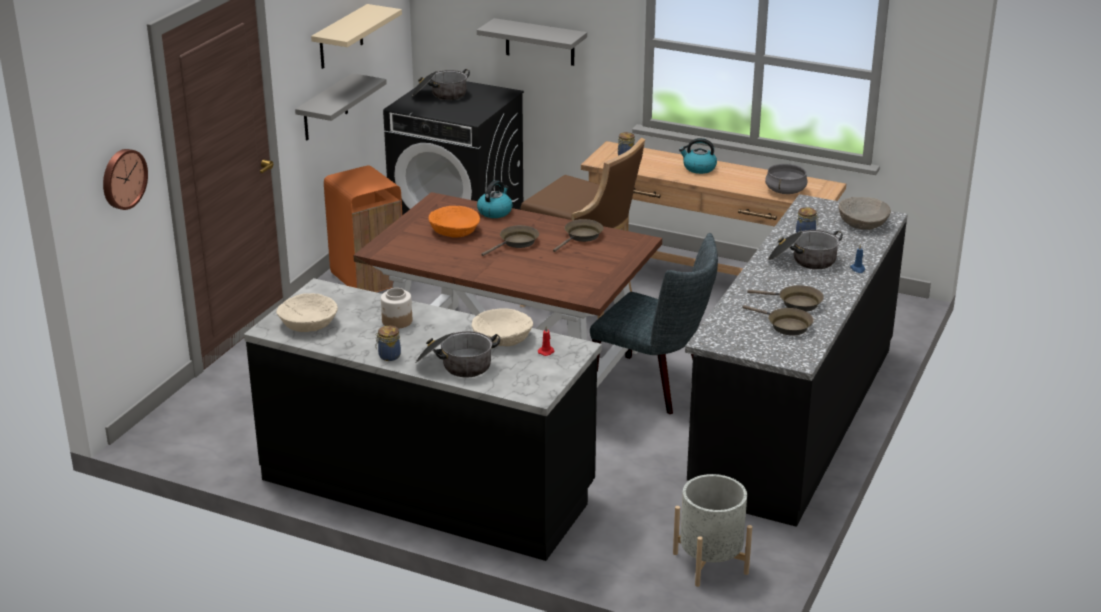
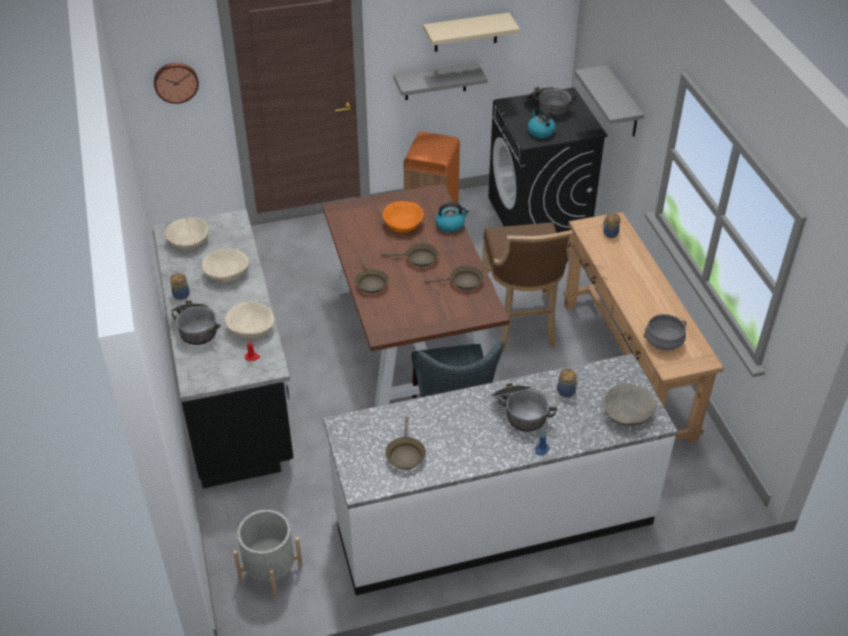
camera: 50 degrees right, 15 degrees up
(397, 321) = (226, 273): jar -> beige bowl
(698, 168) = (640, 278): kettle -> kettle (540, 131)
(792, 418) = (492, 518): black counter -> white counter
(796, 303) = (446, 442): brown frying pan -> brown frying pan (370, 283)

